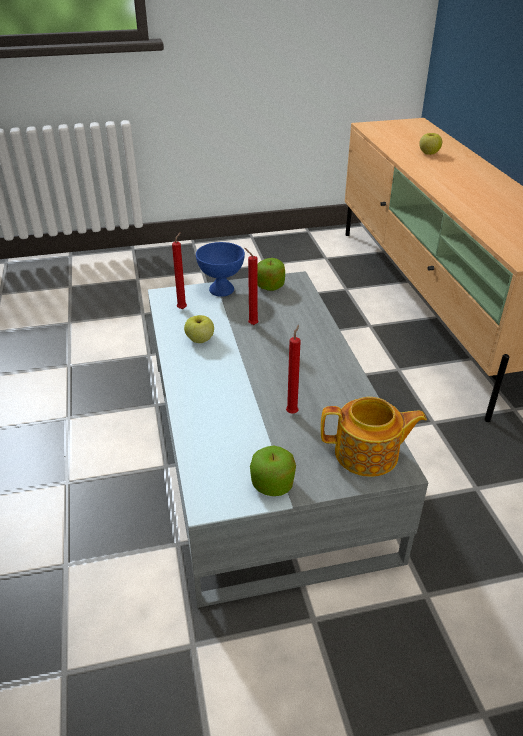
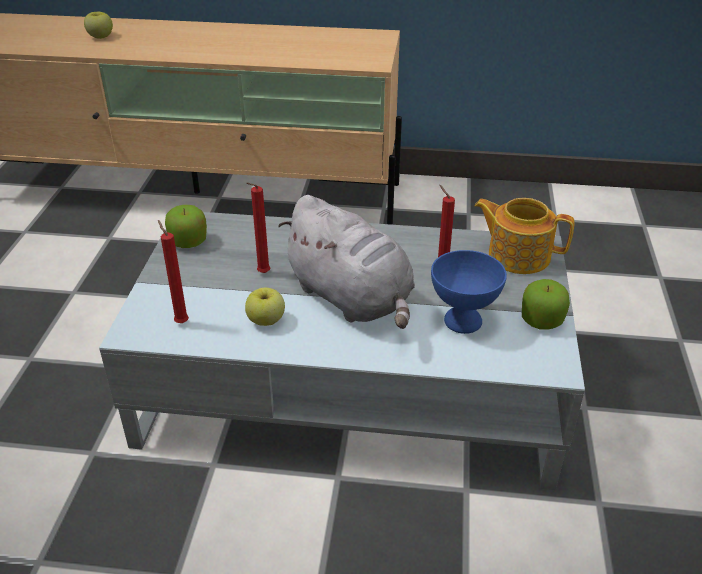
camera: 70 degrees left, 0 degrees up
(221, 290) = (164, 281): blue bowl -> blue bowl (464, 322)
(245, 371) = (352, 298): none -> grey plush toy
(368, 454) = (517, 255): teapot -> teapot turned 90 degrees counterclockwise

